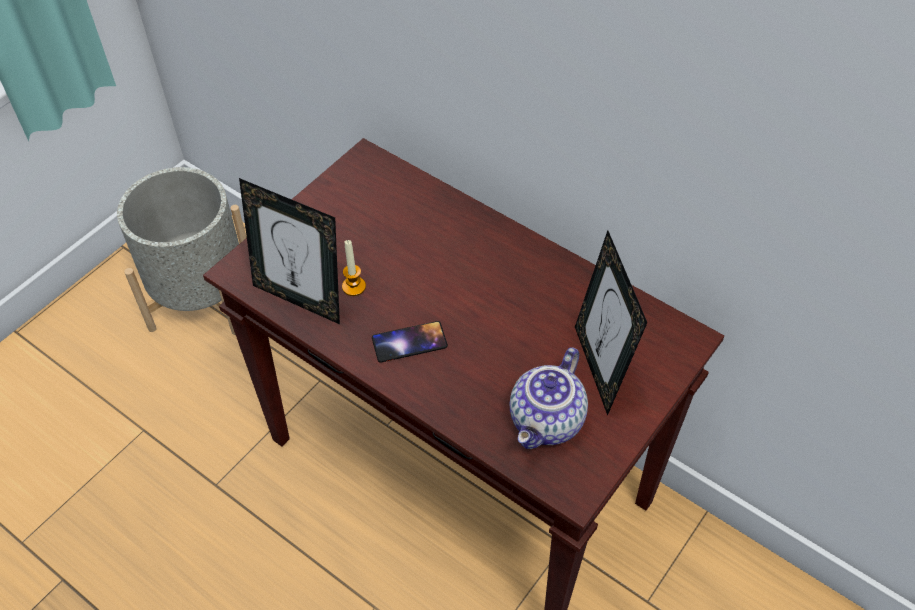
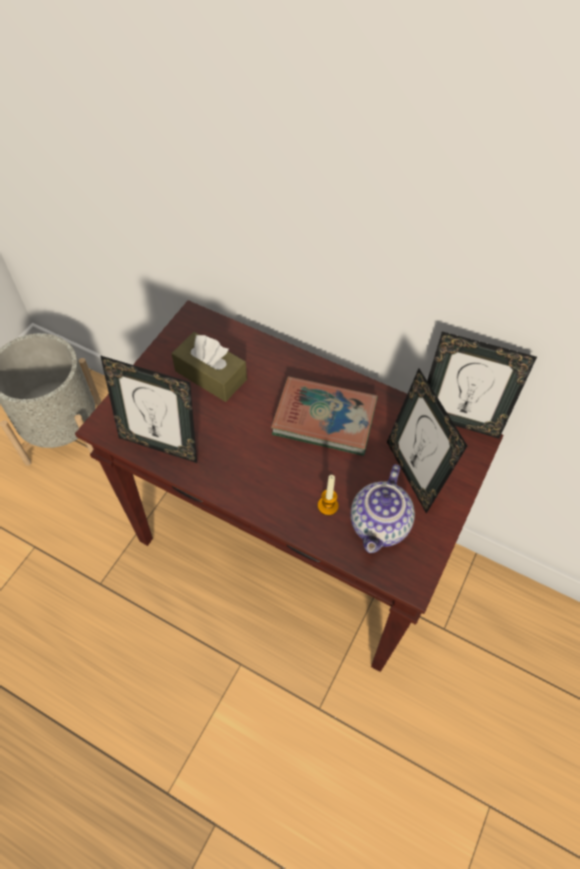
camera: 10 degrees left, 5 degrees up
(354, 287) = (203, 429): candle -> candle (328, 506)
(374, 226) = (211, 375): none -> brown tissue box
(409, 342) = (257, 471): phone -> none
(503, 292) = (324, 419): none -> book
(670, 312) = (459, 421): none -> picture frame

